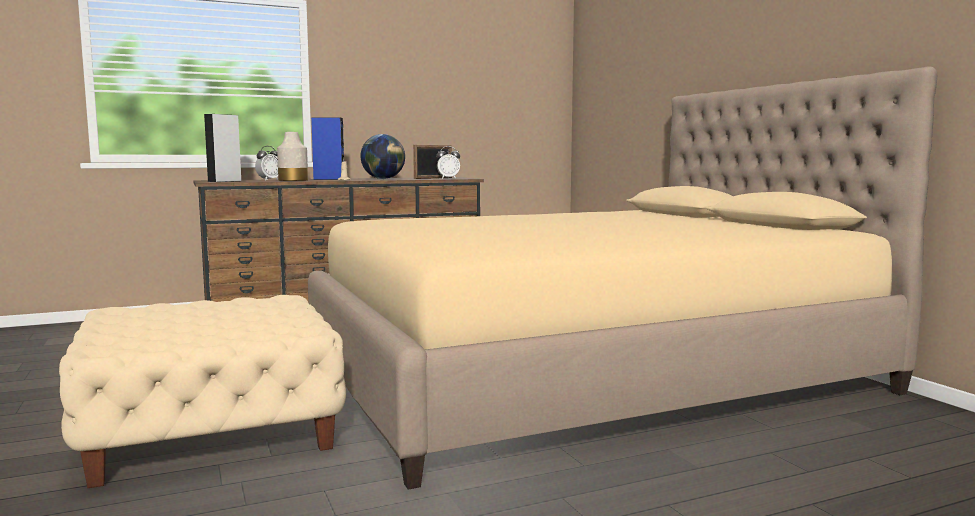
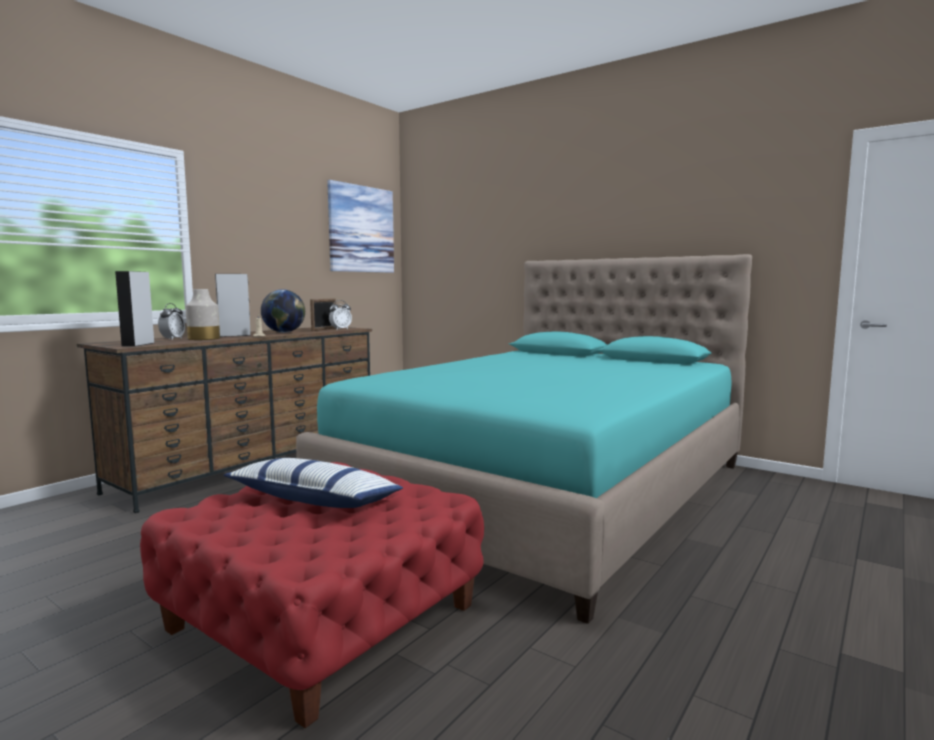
camera: 30 degrees left, 0 degrees up
(212, 428) = (323, 618): beige ottoman -> red ottoman
(216, 317) = (315, 500): none -> pillow
(329, 179) = (234, 335): blue speaker -> grey speaker
(514, 69) = (361, 229): none -> picture
(589, 374) = (547, 489): beige bed -> turquoise bed

